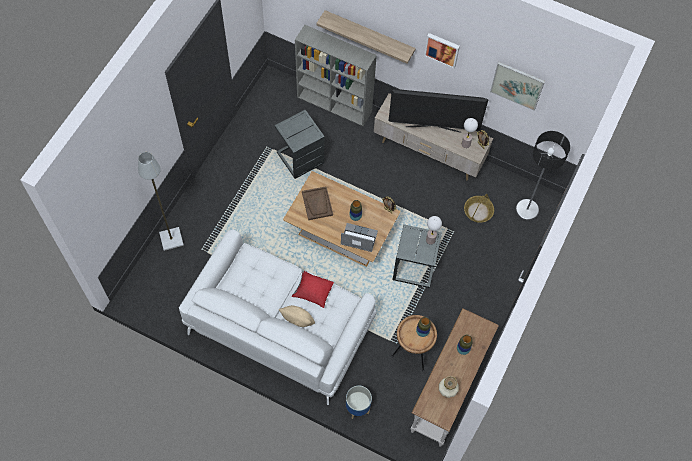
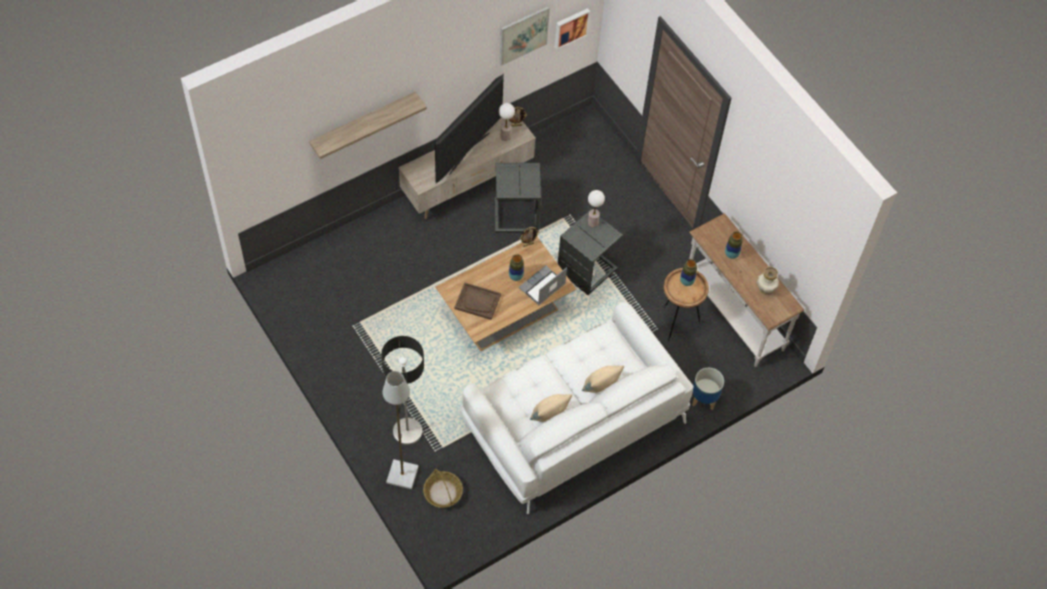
camera: 60 degrees left, 5 degrees down
(252, 298) = (549, 414): none -> beige pillow
(300, 157) = (389, 301): grey side table -> grey side table (515, 215)
(313, 292) = (577, 356): red pillow -> none
(335, 104) = (347, 236): grey bookcase -> none
(442, 49) = (443, 67): picture -> picture (571, 27)
(478, 212) = (562, 182): basket -> basket (443, 492)
(527, 210) = (587, 142): floor lamp -> floor lamp (407, 431)

